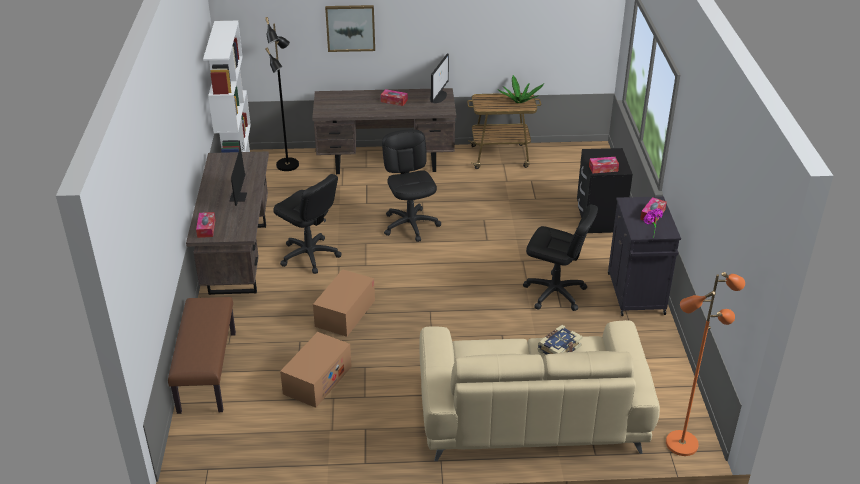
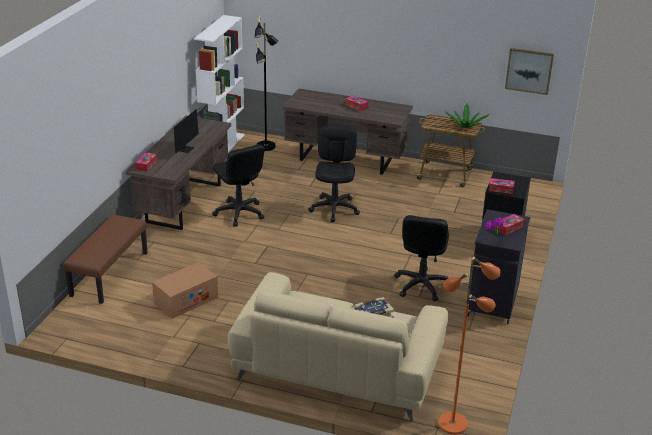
camera: 20 degrees right, 5 degrees down
(345, 313) = (239, 259): cardboard box -> none
(350, 28) = (332, 38): picture -> picture (529, 70)
(438, 96) = (396, 109): monitor -> none
(555, 293) = (421, 285): black office chair -> black office chair turned 60 degrees clockwise

